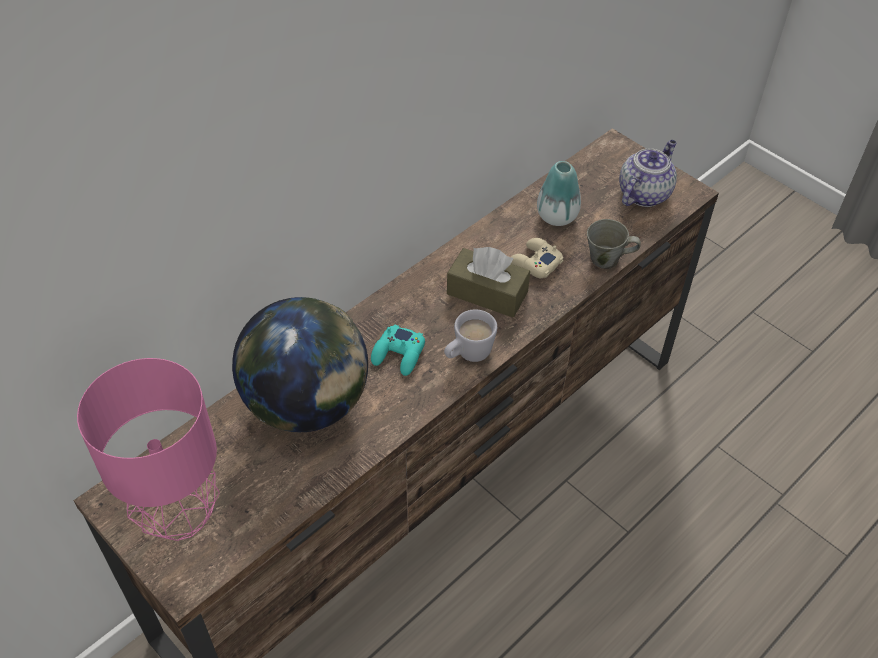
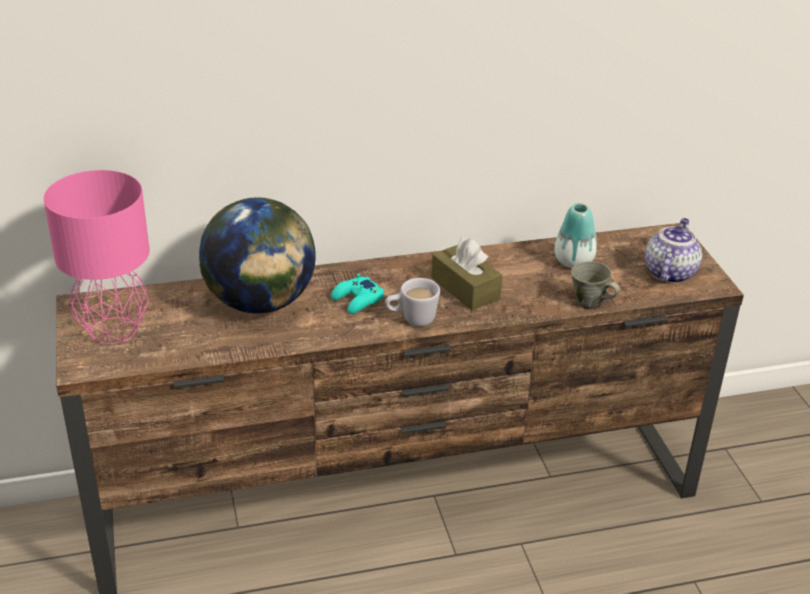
camera: 30 degrees right, 15 degrees down
(535, 263) = (524, 284): beige game controller -> none
(644, 193) = (669, 272): teapot -> teapot turned 45 degrees counterclockwise

